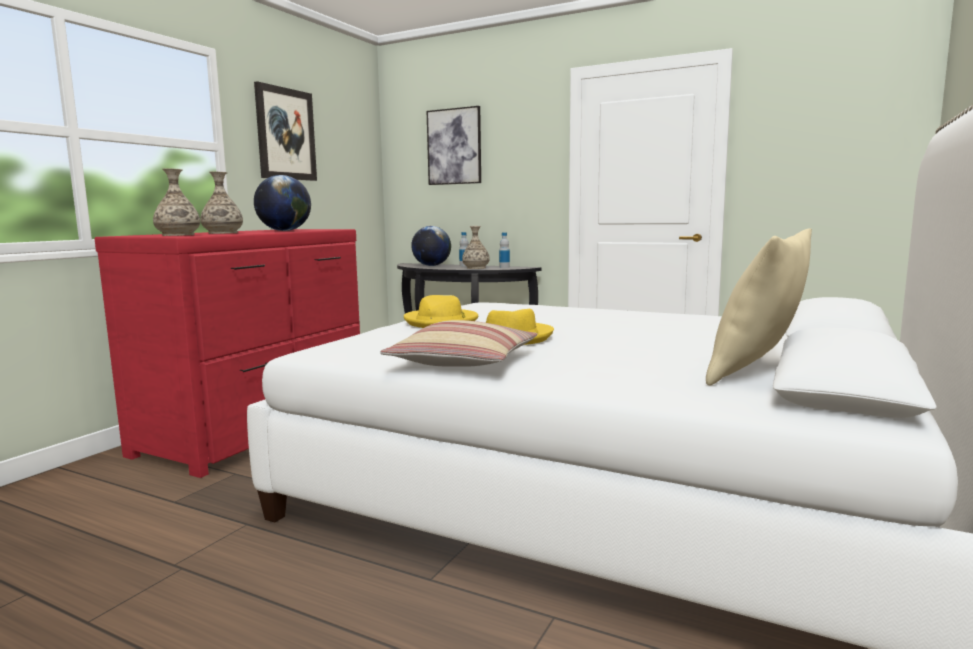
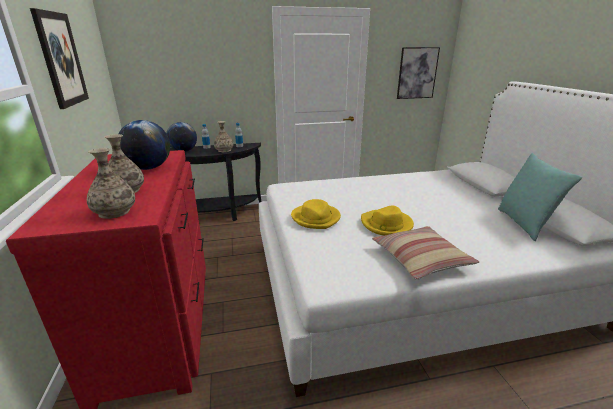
camera: 40 degrees left, 15 degrees up
(454, 146) = (181, 57): picture -> picture (417, 73)
(757, 374) = (524, 224): beige pillow -> turquoise pillow

